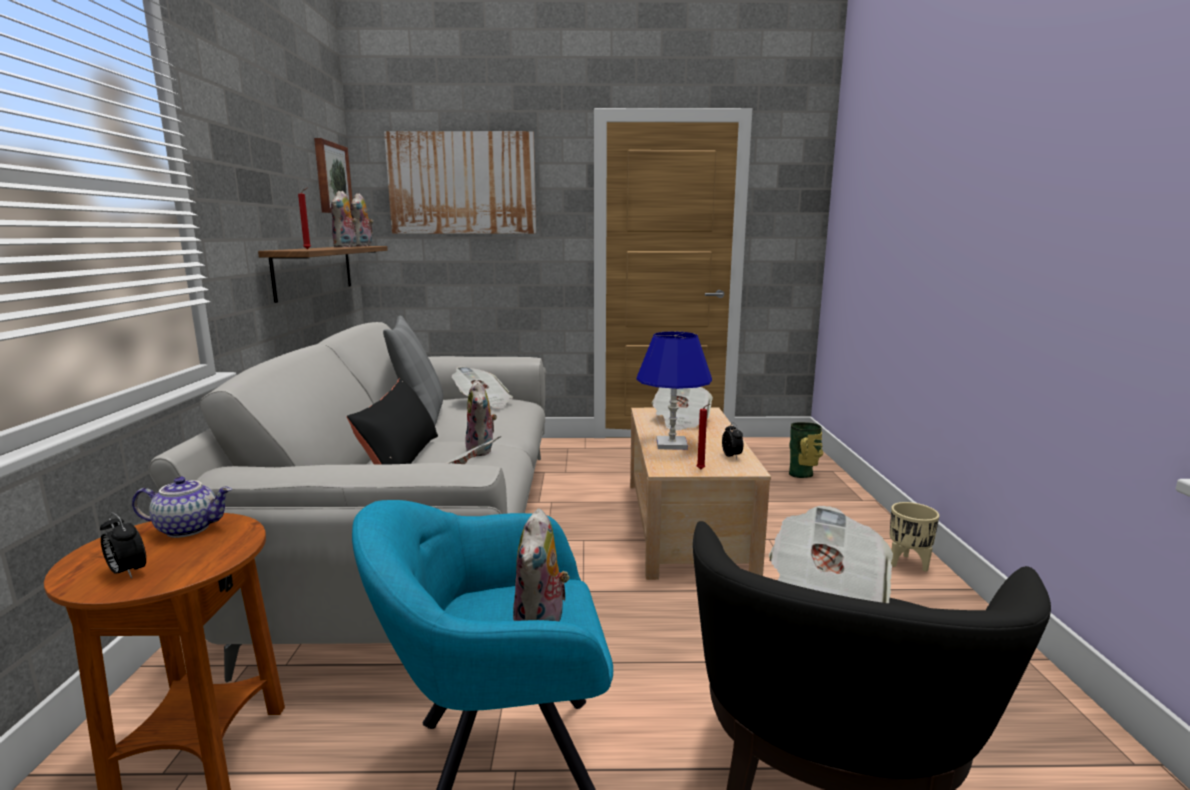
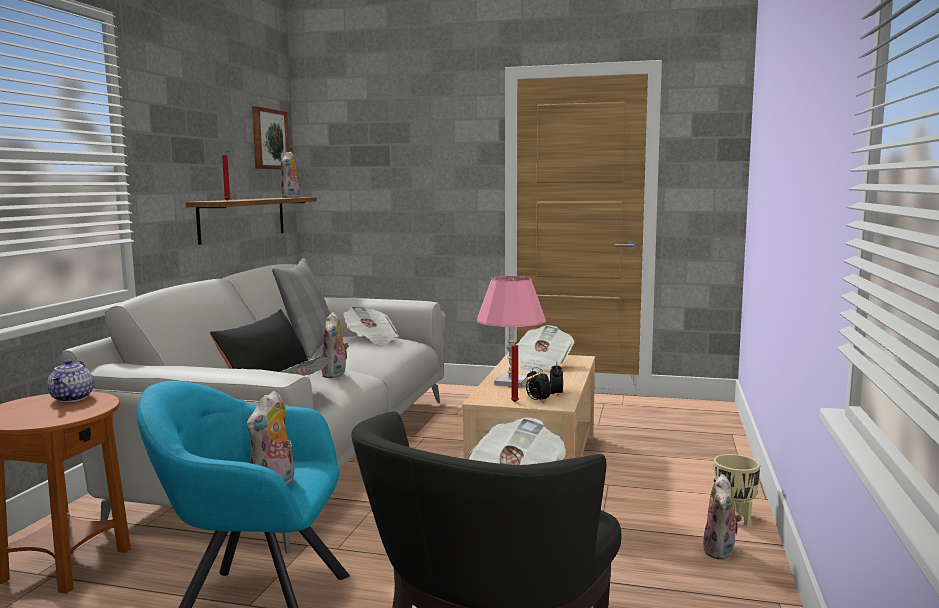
camera: 15 degrees right, 5 degrees down
(127, 572) = (21, 417): alarm clock -> alarm clock (537, 401)
(189, 528) = (73, 398): teapot -> teapot turned 75 degrees clockwise
(346, 247) = (272, 198): plush toy -> plush toy (721, 551)
(462, 183) = (385, 140): picture -> none
(671, 444) = (511, 382): blue table lamp -> pink table lamp
(802, 474) = (695, 434): vase -> none

